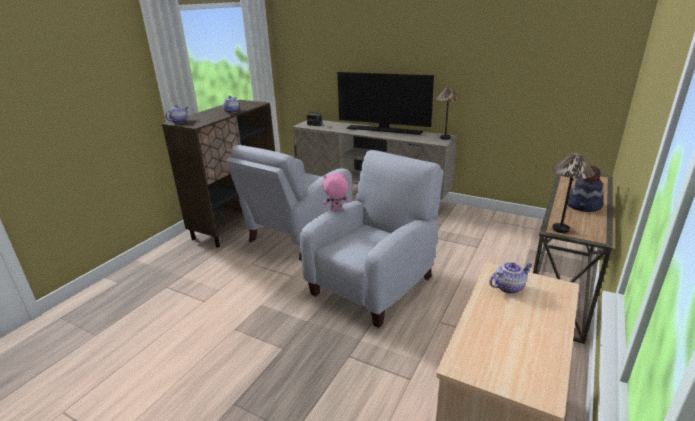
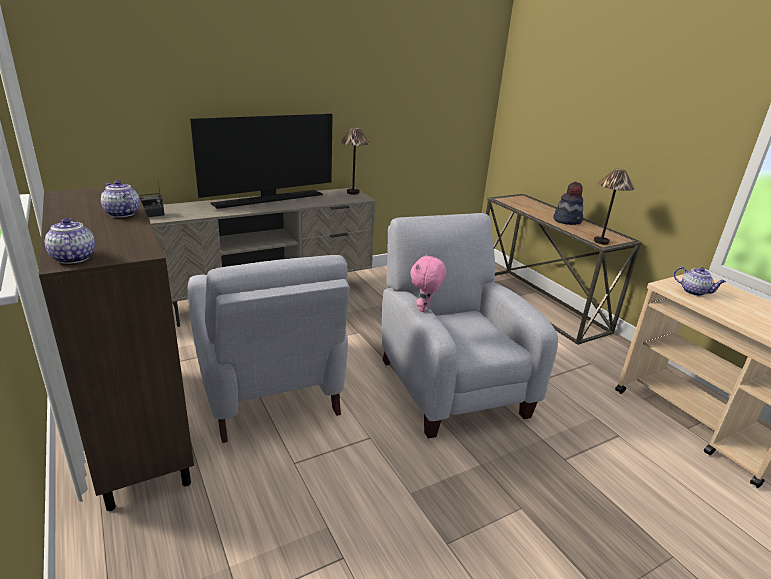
camera: 60 degrees left, 0 degrees up
(508, 287) = (694, 292): teapot -> teapot turned 120 degrees clockwise

